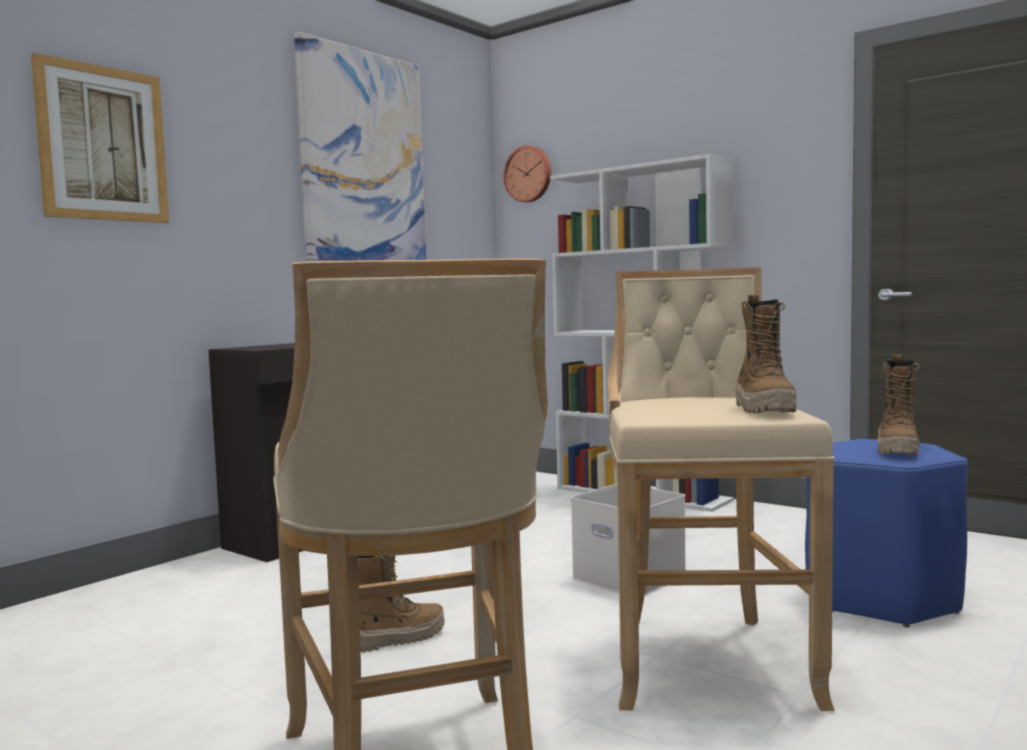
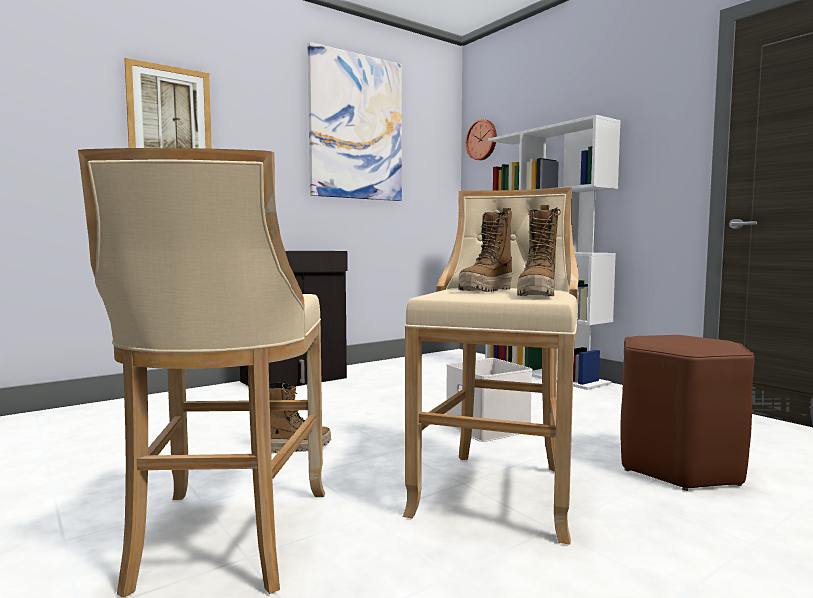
camera: 15 degrees right, 0 degrees up
(881, 599) = (679, 466): blue stool -> brown stool
(897, 451) = (694, 344): boot -> boot (487, 291)

